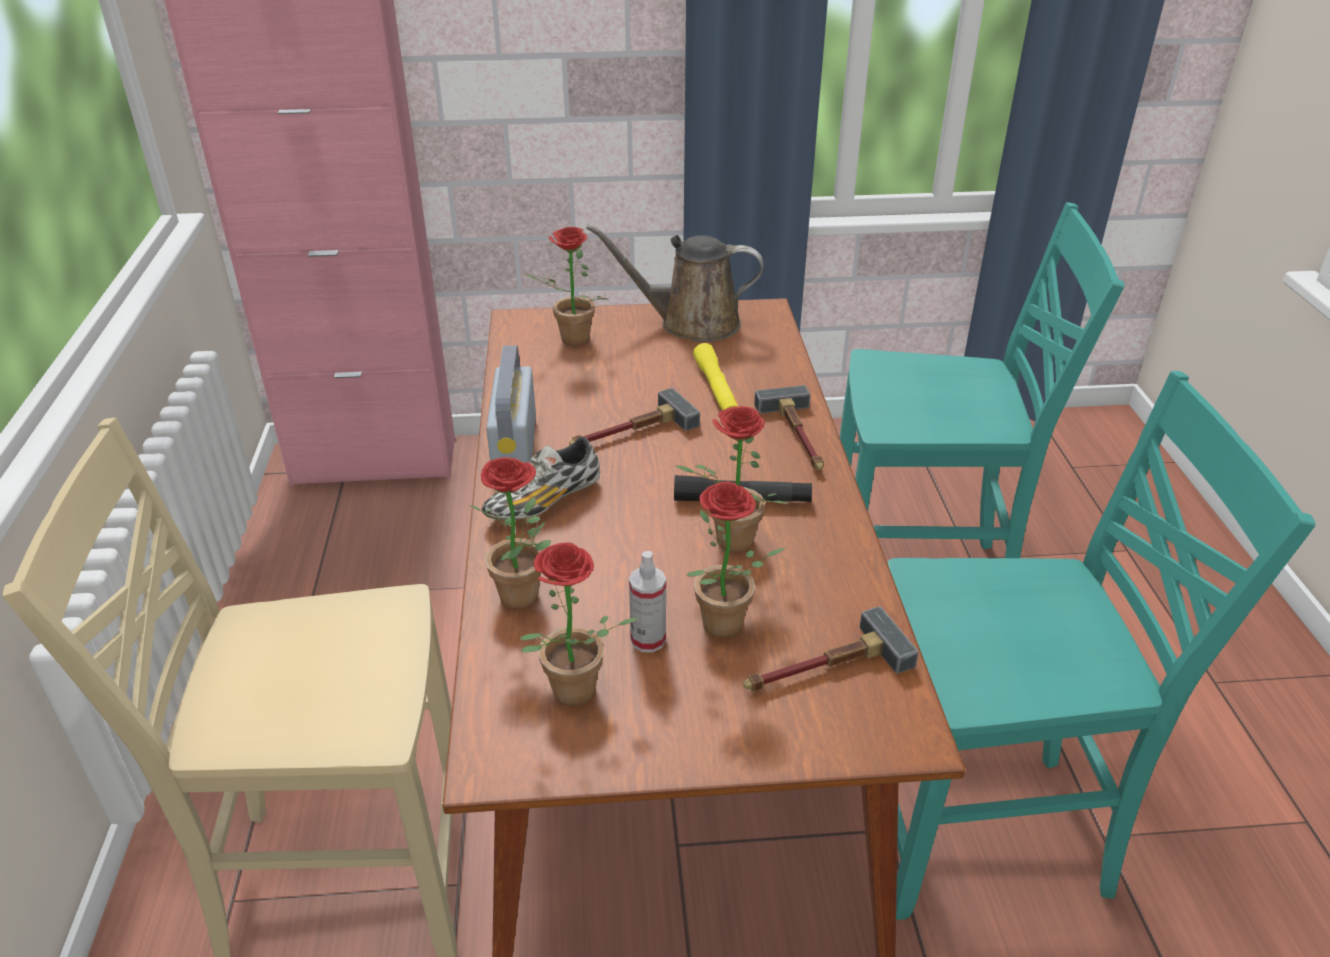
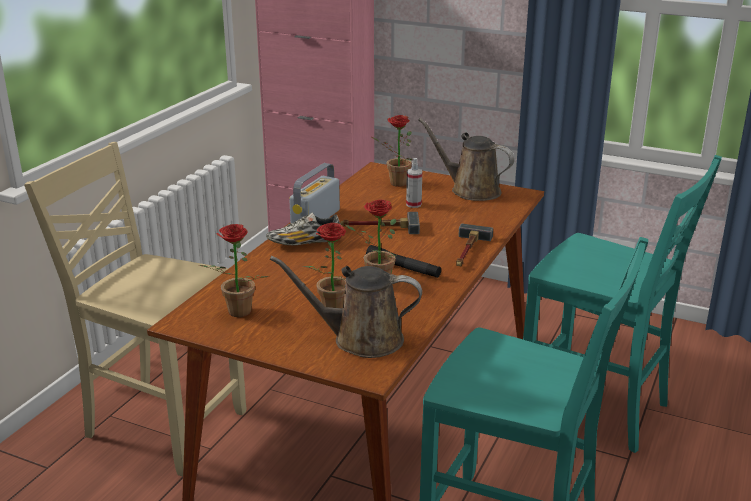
camera: 30 degrees right, 10 degrees down
(526, 599) = (255, 275): potted plant -> none
(648, 640) = (292, 305): spray bottle -> spray bottle (413, 204)
(716, 390) = (447, 222): yellow flashlight -> none
(822, 668) = (361, 339): hammer -> brown watering can

